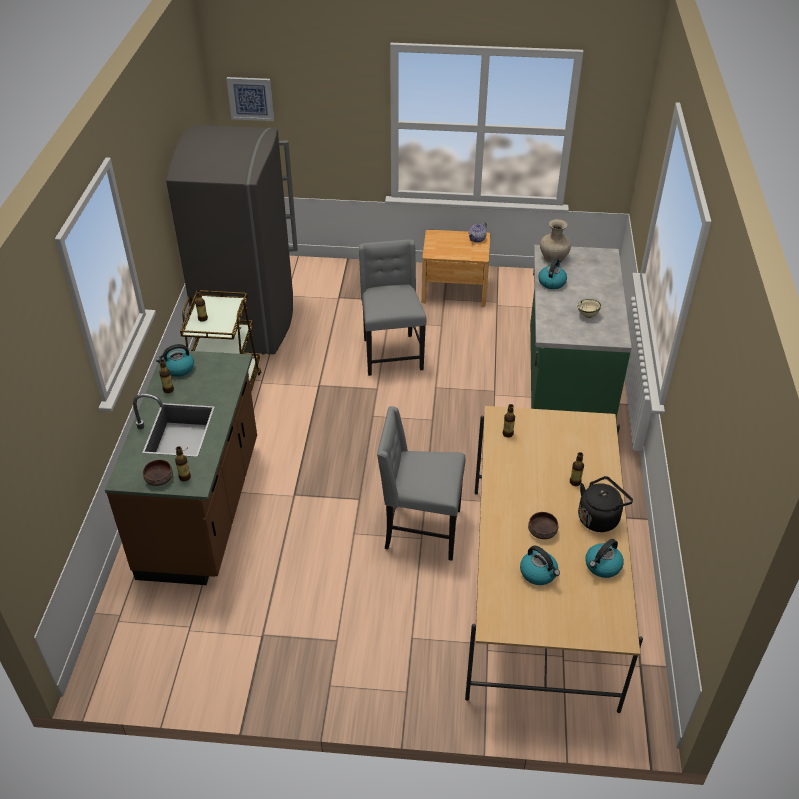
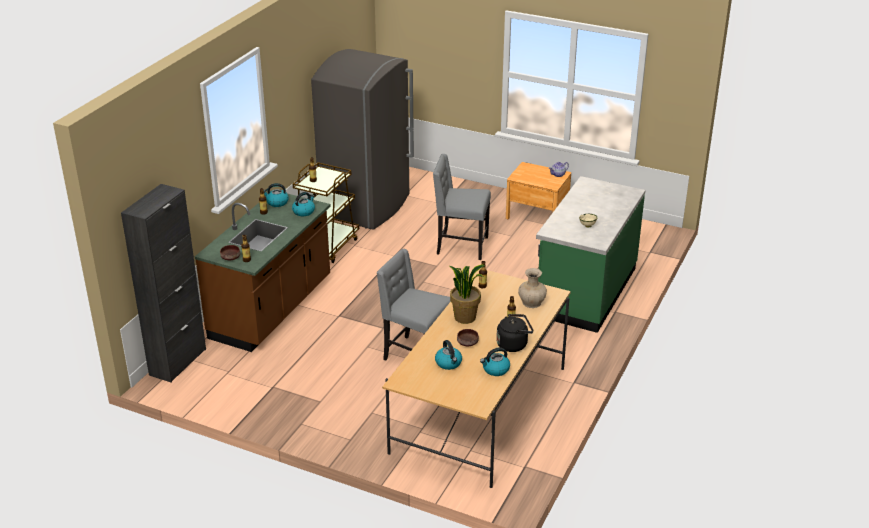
camera: 20 degrees right, 10 degrees down
(111, 631) = (178, 362): none -> black cabinet
(251, 98) = (404, 39): picture -> none
(391, 354) = (461, 246): grey chair -> grey chair turned 90 degrees counterclockwise
(515, 490) = (465, 317): none -> potted plant
(552, 282) = (575, 201): kettle -> kettle (304, 211)
(553, 258) = (588, 186): beige vase -> beige vase (531, 302)

